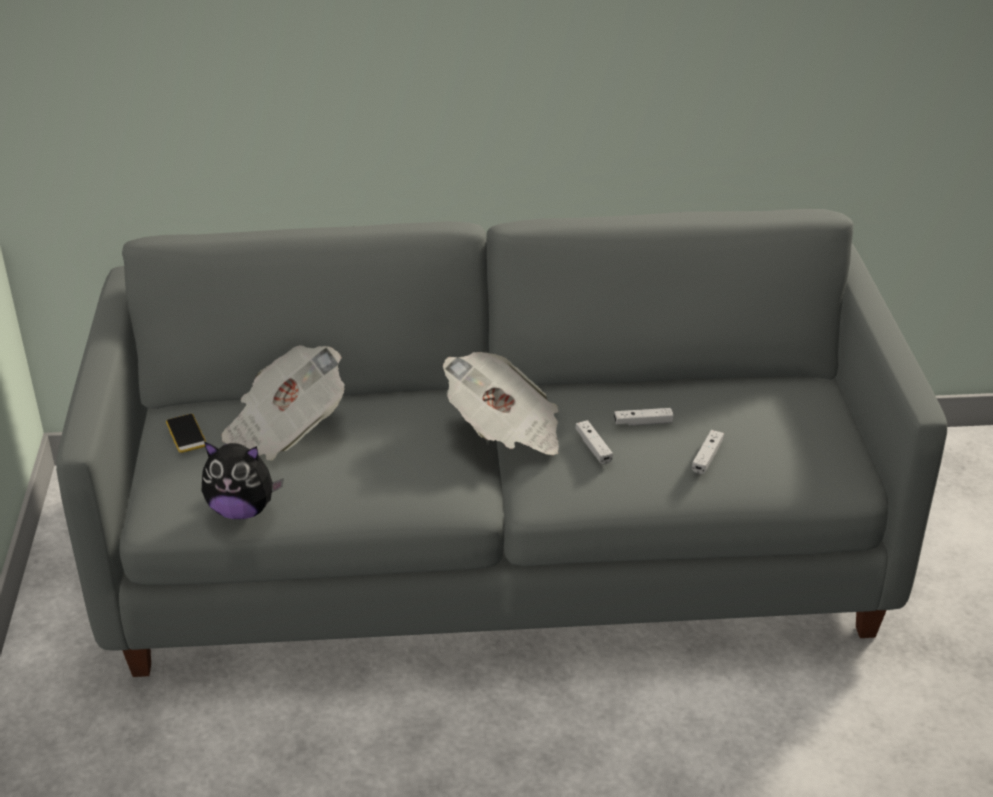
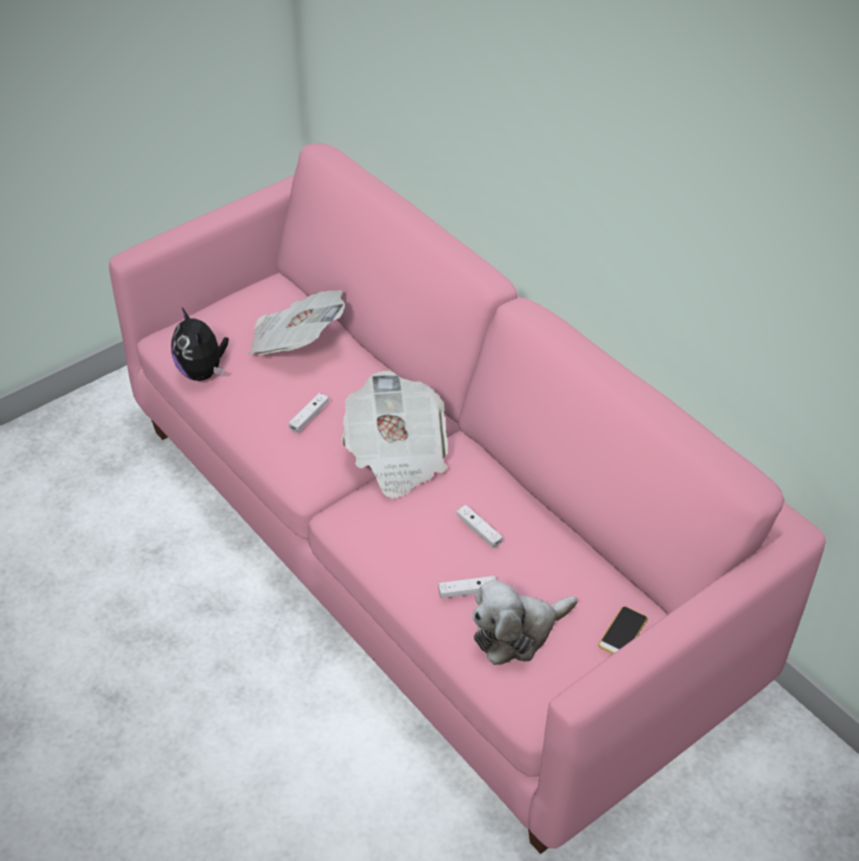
camera: 55 degrees right, 10 degrees up
(186, 434) = (254, 301): phone -> phone (623, 632)
(497, 551) = (430, 550): grey sofa -> pink sofa
(593, 447) = (418, 516): white game controller -> white game controller (309, 417)
(773, 451) = (517, 632): none -> plush toy

